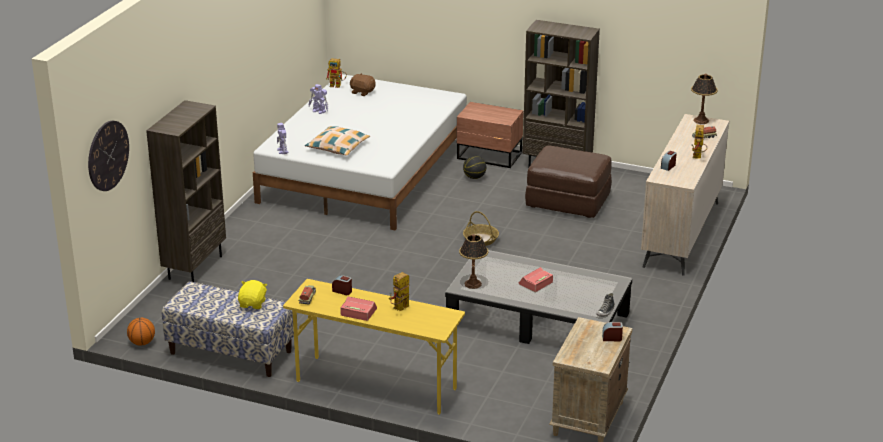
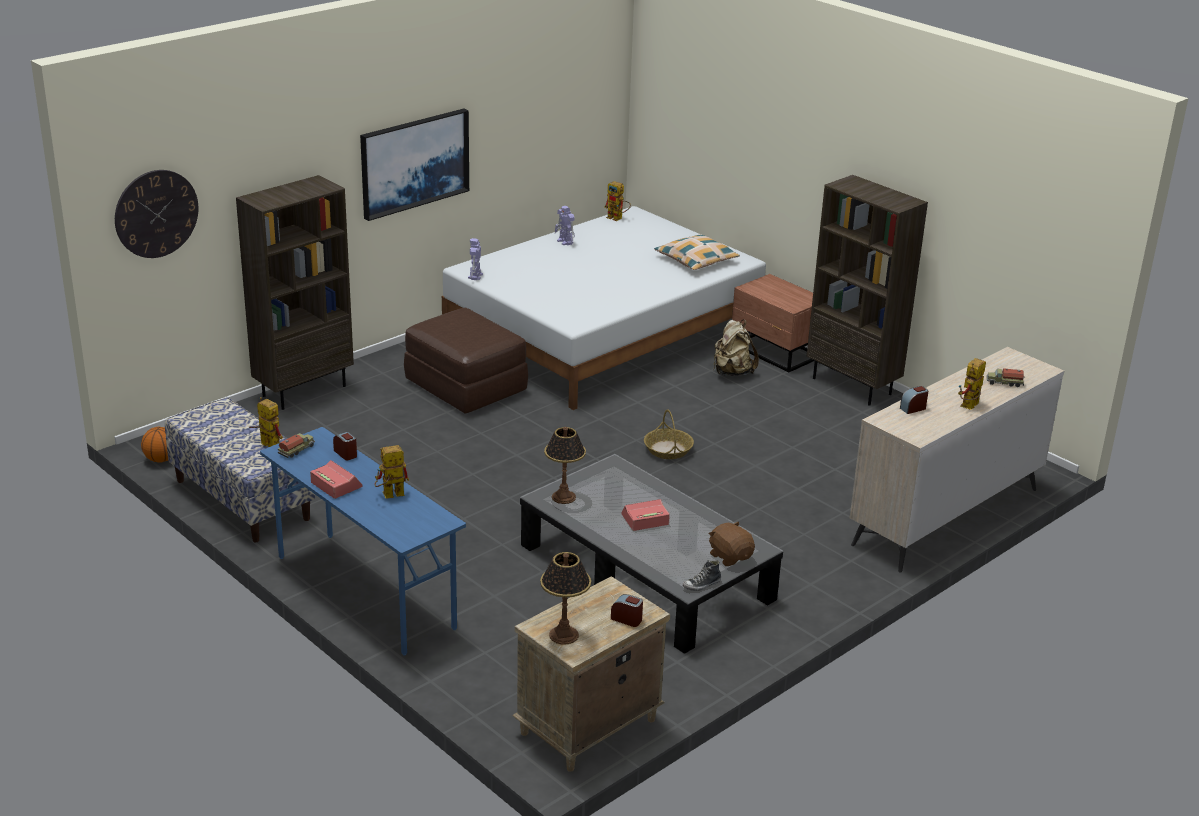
camera: 25 degrees right, 0 degrees up
(228, 75) = (414, 162): none -> picture
(253, 304) = (266, 443): yellow plush toy -> toy robot
(338, 147) = (544, 286): pillow -> pillow (696, 260)
(362, 92) = (639, 232): brown plush toy -> brown plush toy (730, 556)
(375, 385) = (364, 592): yellow desk -> blue desk
(474, 177) = (732, 372): basketball -> beige backpack
(568, 201) = (828, 432): brown ottoman -> brown ottoman (467, 387)
(701, 120) = (1022, 361): table lamp -> table lamp (564, 635)

